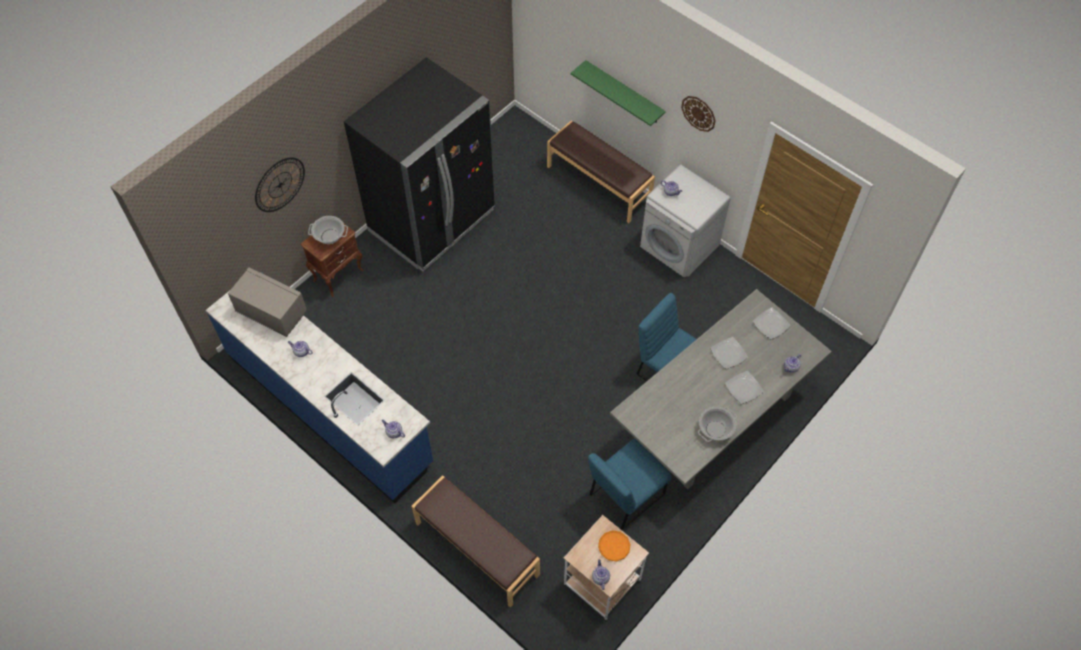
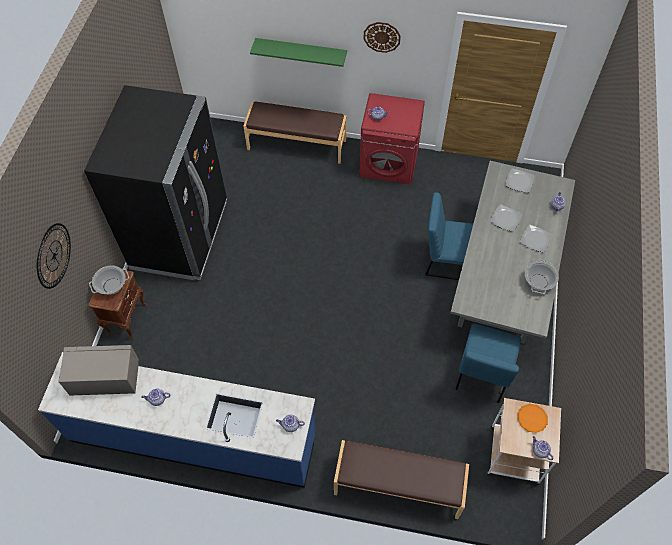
camera: 30 degrees left, 0 degrees up
(678, 246) = (389, 163): white washing machine -> red washing machine

